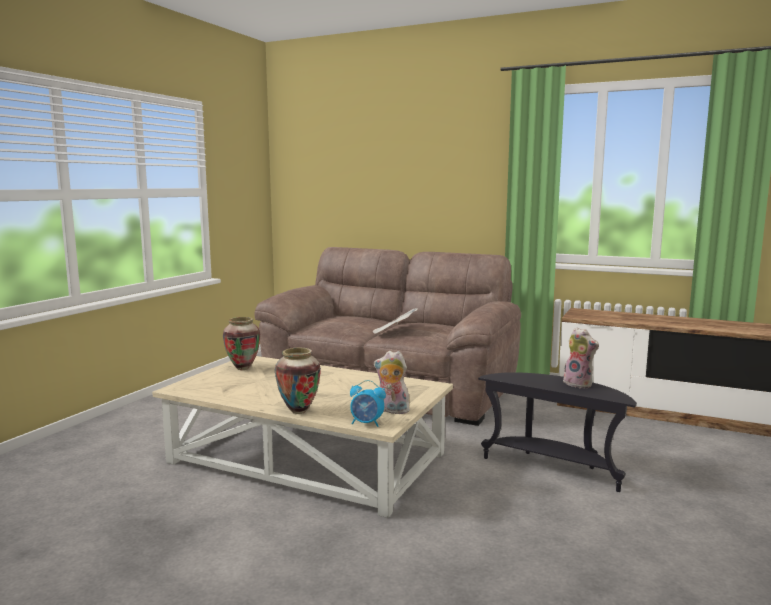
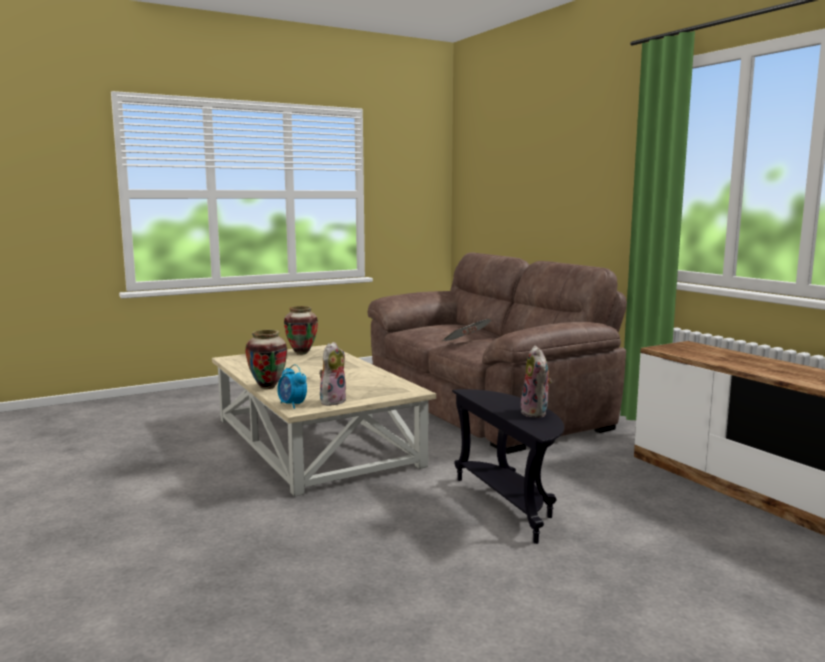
camera: 35 degrees right, 0 degrees up
(391, 410) = (332, 401): plush toy -> plush toy turned 60 degrees clockwise

